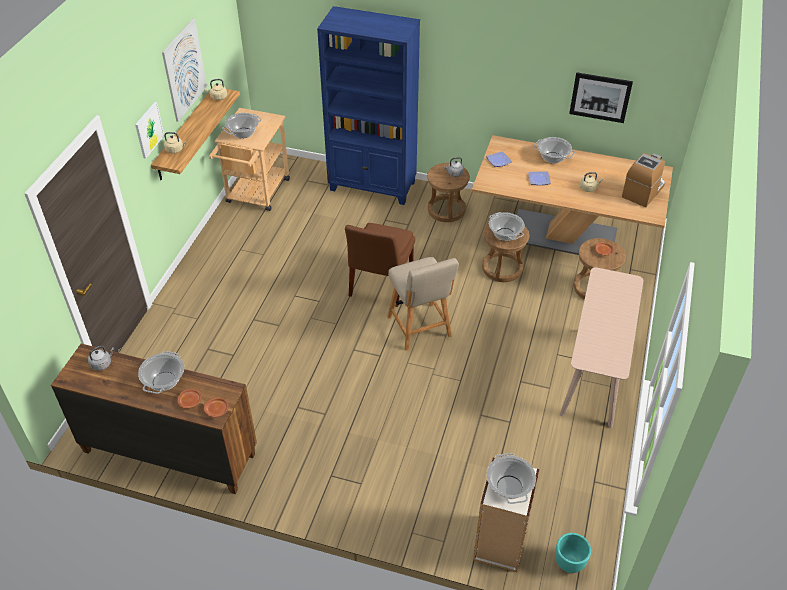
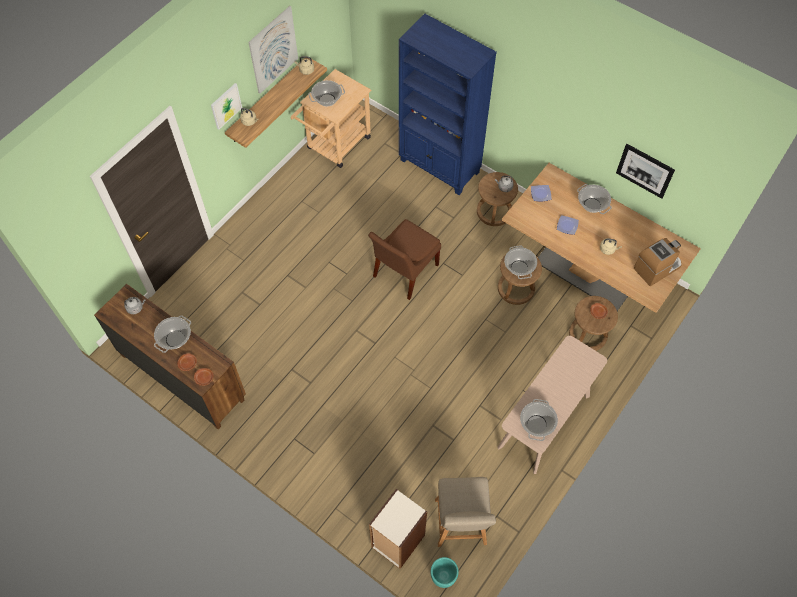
camera: 20 degrees right, 15 degrees up
(420, 329) = (419, 328): beige chair -> beige chair (460, 525)
(509, 486) = (397, 518): cooking pot -> cooking pot (536, 424)

